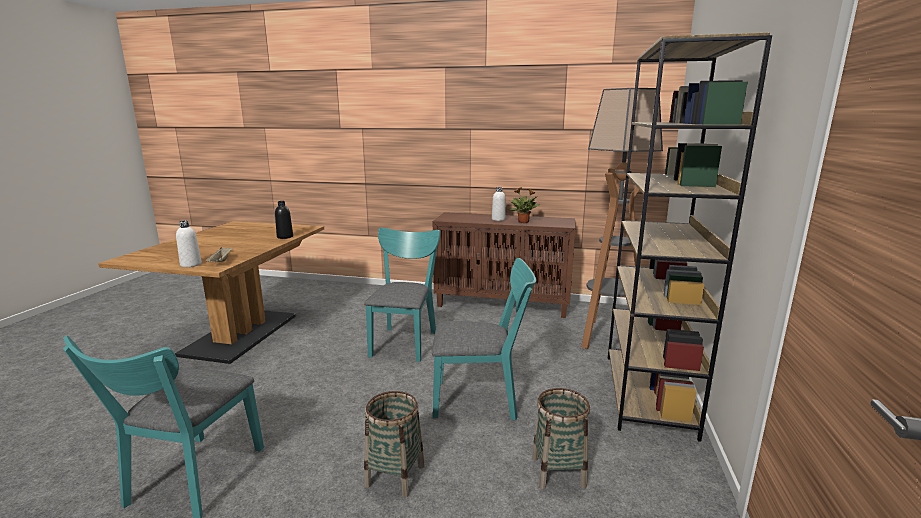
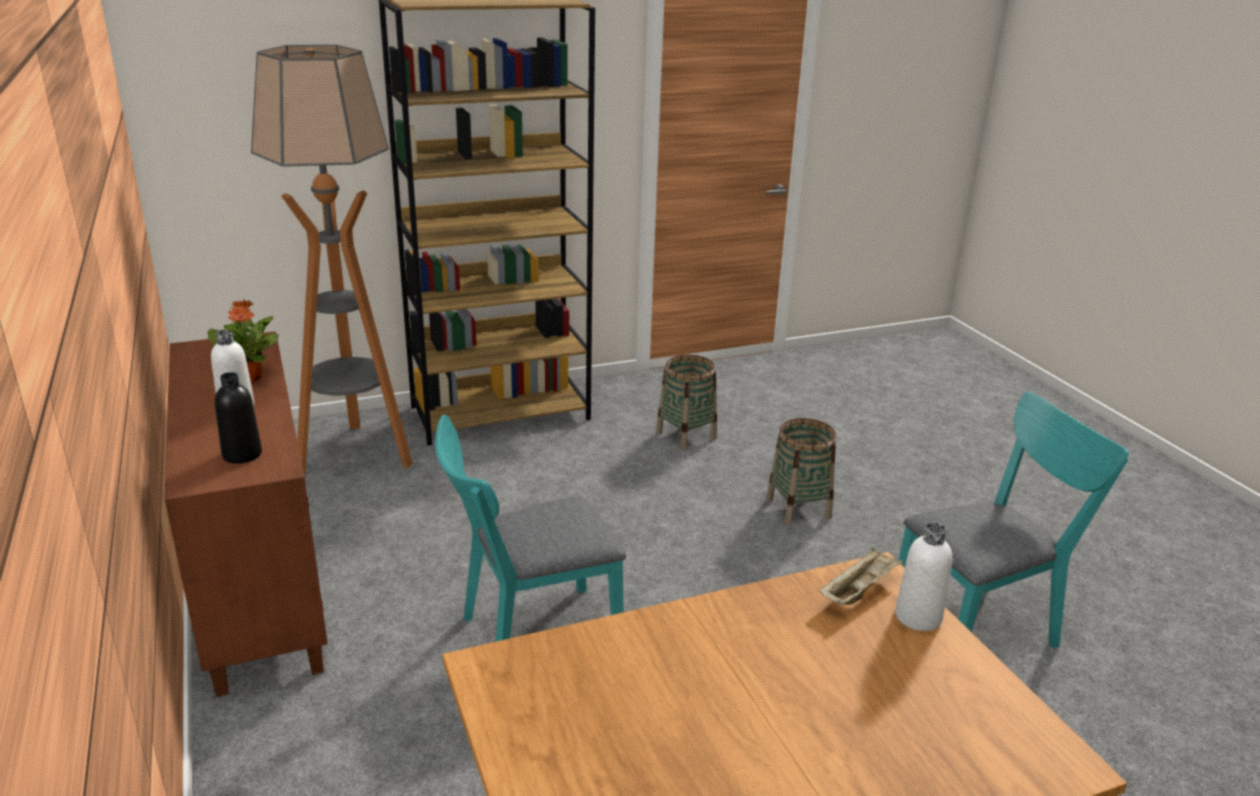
camera: 125 degrees left, 10 degrees up
(285, 237) = (620, 639): black bottle -> black bottle (242, 454)
(482, 399) = (622, 502): turquoise chair -> none

